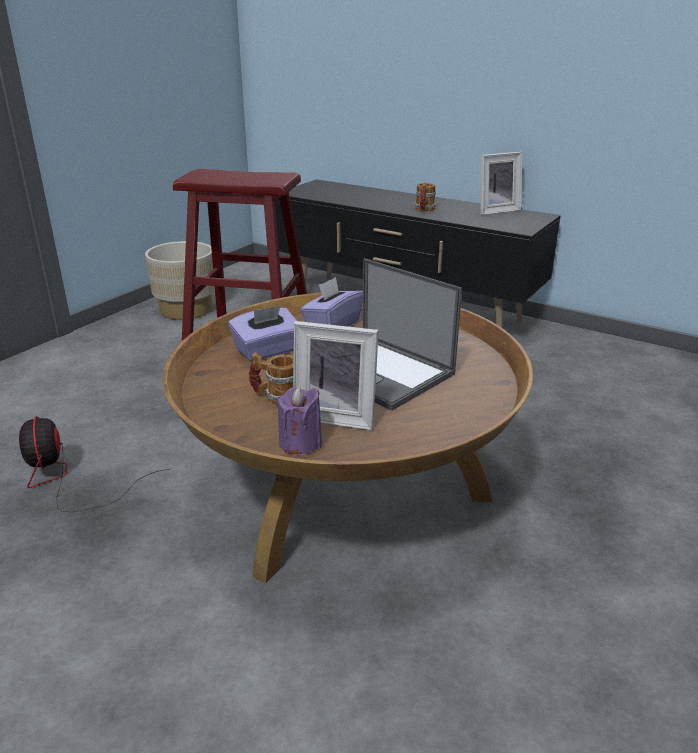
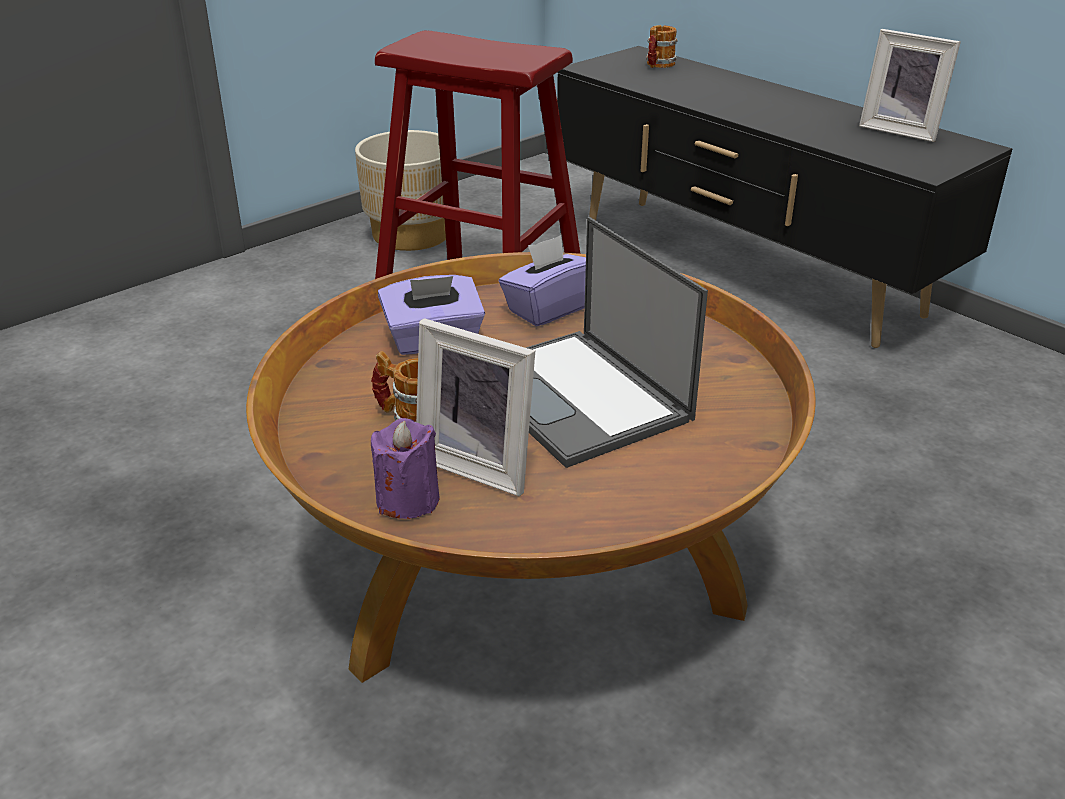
camera: 15 degrees right, 5 degrees up
(68, 479) = (161, 478): fan -> none
(424, 210) = (780, 119): mug -> mug (658, 65)
(495, 210) = (901, 130): picture frame -> picture frame turned 45 degrees clockwise

